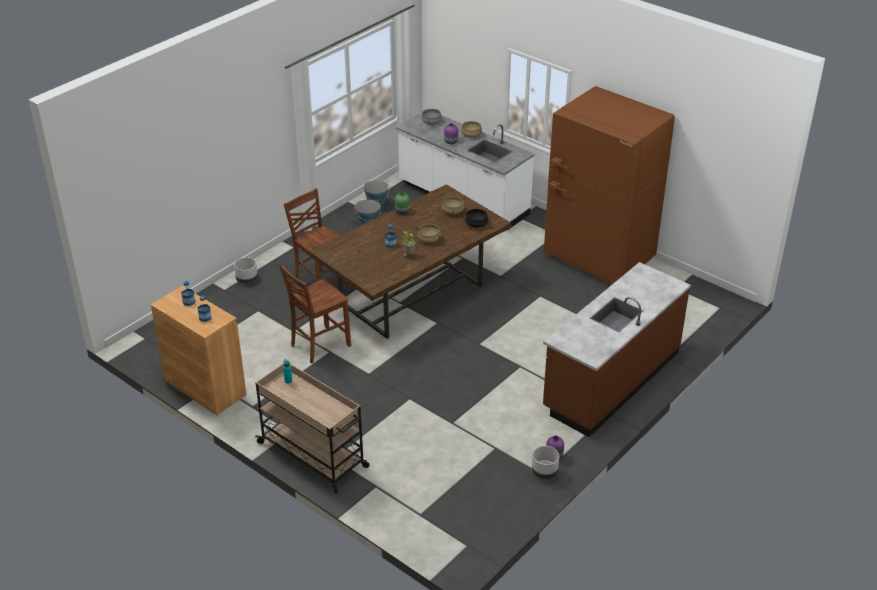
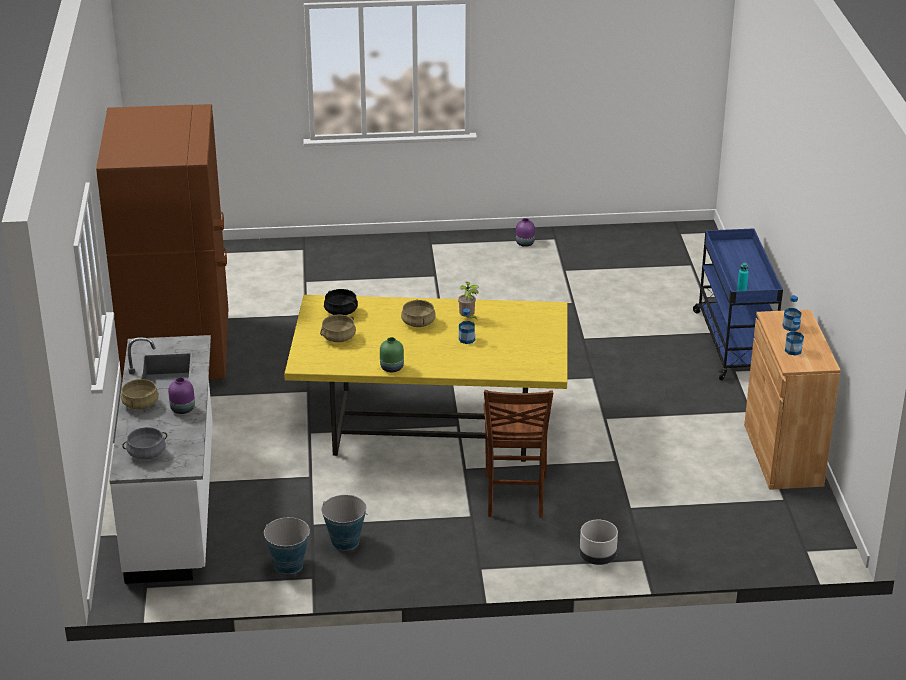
camera: 135 degrees left, 5 degrees down
(314, 455) = (733, 343): beige cart -> blue cart
(319, 345) = (608, 430): brown chair -> none
(413, 294) = (430, 426): brown dining table -> yellow dining table
(544, 472) = (550, 239): grey planter -> none
(611, 380) = (384, 260): brown counter -> none

